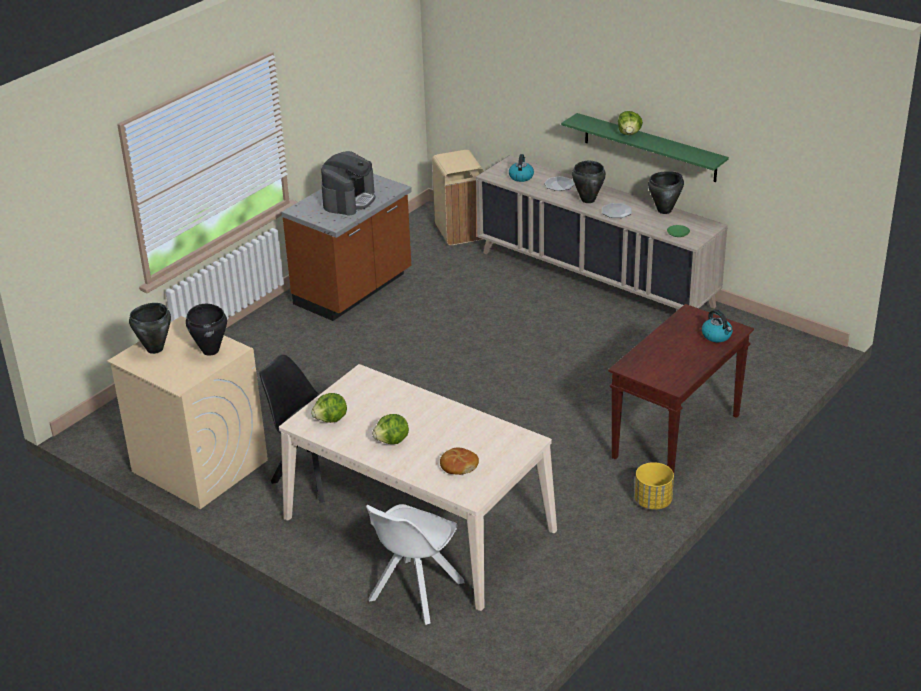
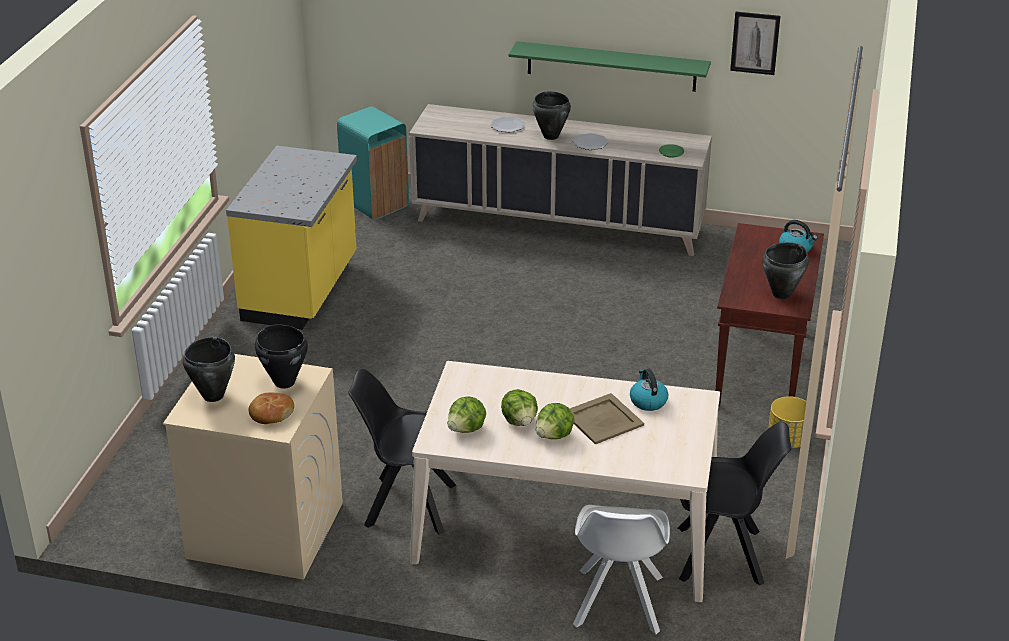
camera: 25 degrees left, 0 degrees up
(349, 200) = (297, 182): coffee machine -> none
(354, 291) = (302, 291): brown counter -> yellow counter
(439, 437) = (602, 419): none -> beige tray
(458, 466) = (648, 444): bread -> bread (271, 414)
(460, 232) = (375, 203): beige trash can -> turquoise trash can
(521, 176) = (459, 124): kettle -> kettle (648, 401)
(526, 580) = (723, 556): none -> black chair
(629, 133) = (590, 54): lettuce -> lettuce (520, 421)
(664, 210) = (638, 133): black cooking pot -> black cooking pot (782, 294)
(765, 147) = (755, 43): none -> picture

